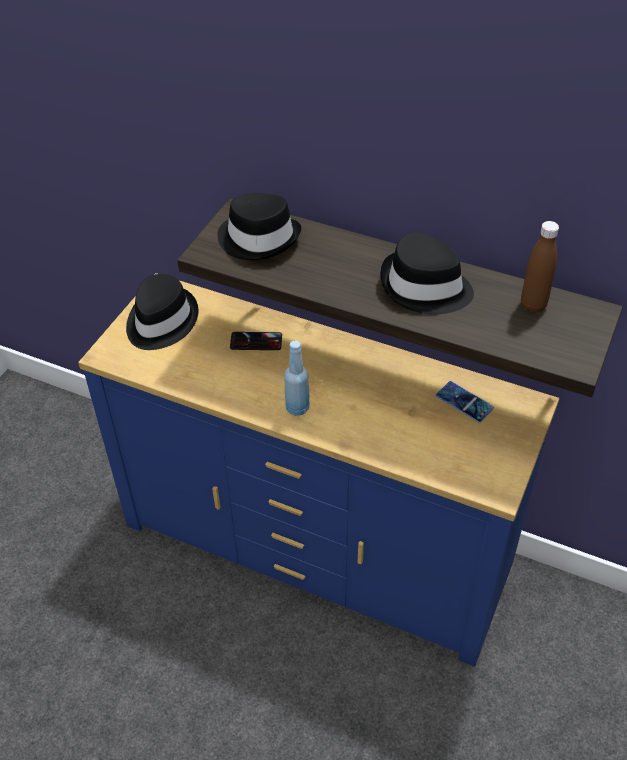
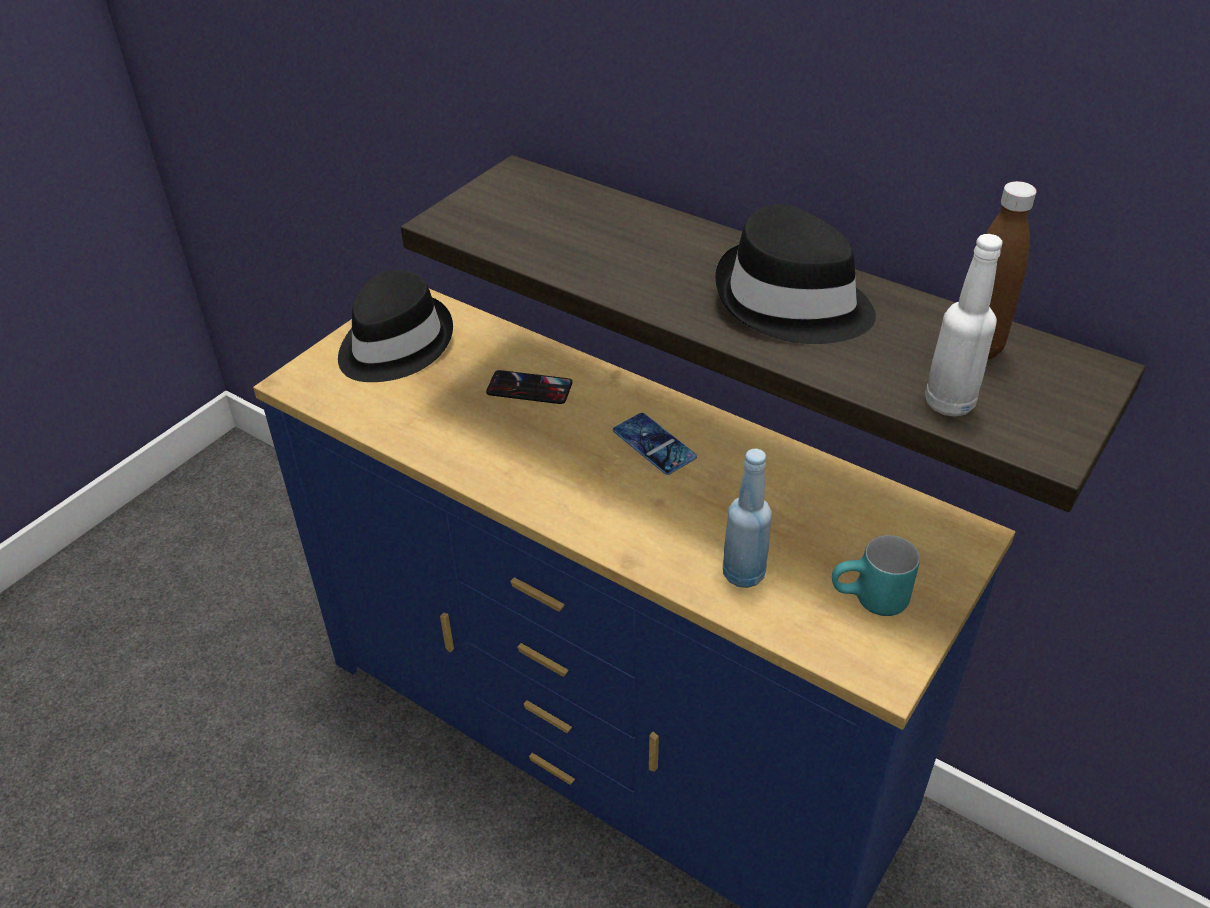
camera: 10 degrees right, 5 degrees down
(259, 238) = (538, 209): black hat -> none
(297, 408) = (567, 492): blue bottle -> blue bottle (743, 574)
(464, 402) = (848, 517): phone -> phone (654, 444)
(485, 452) = (870, 602): none -> turquoise mug
(522, 342) = (949, 403): none -> white bottle

